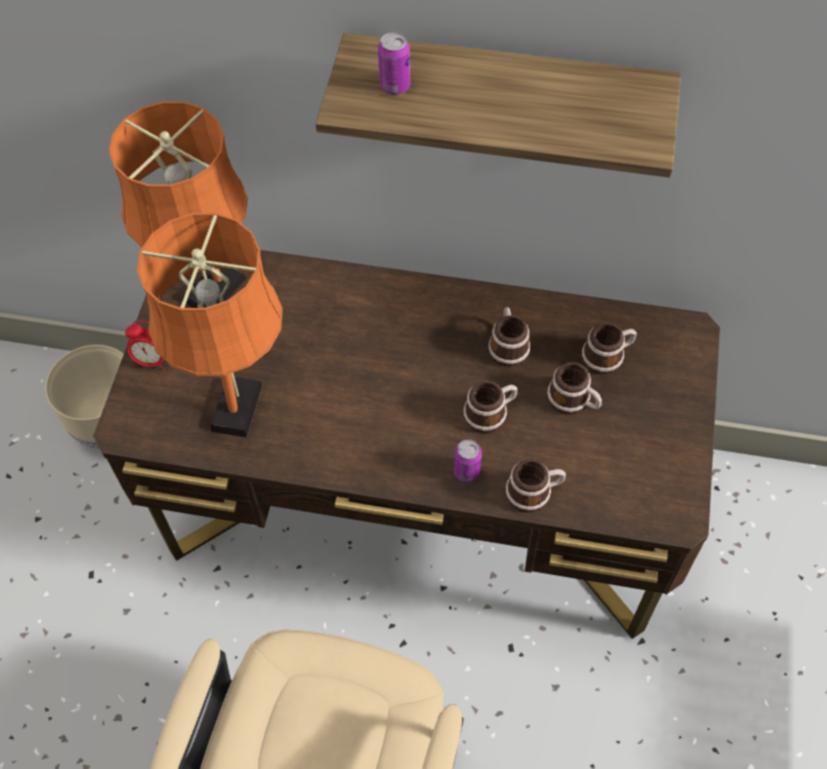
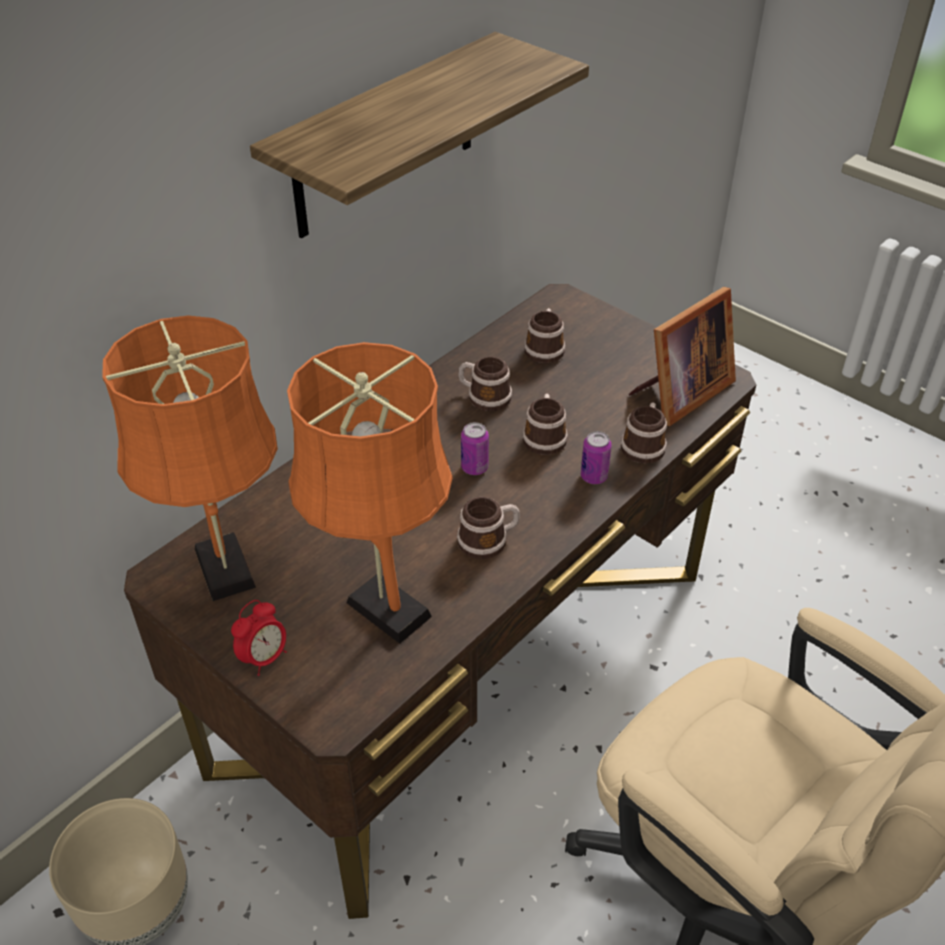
camera: 60 degrees left, 15 degrees down
(395, 86) = (353, 141): can -> can (474, 468)
(573, 401) = (572, 385): mug -> mug (489, 540)
(625, 489) = (679, 394): none -> picture frame

